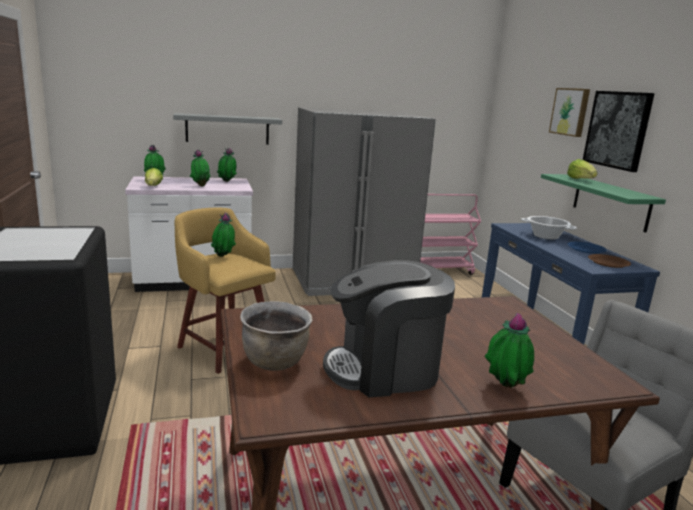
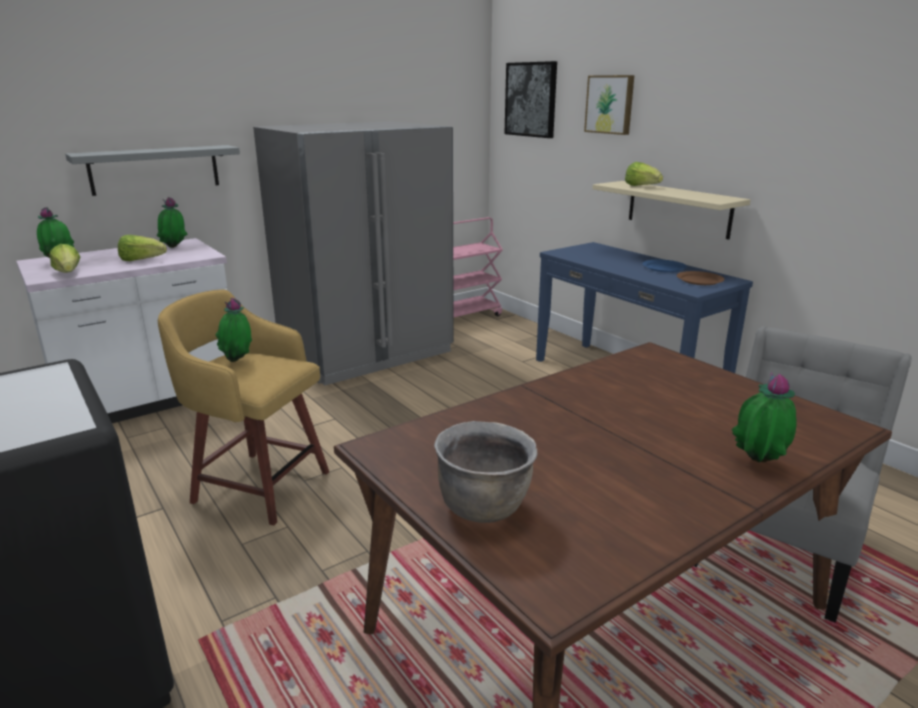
camera: 20 degrees left, 5 degrees up
(200, 186) = (141, 260): potted plant -> lettuce
(385, 369) = (618, 478): coffee machine -> none
(546, 236) = (611, 259): cooking pot -> none
(610, 202) = (678, 209): green shelf -> beige shelf
(617, 130) = (678, 122): picture -> picture (531, 99)

